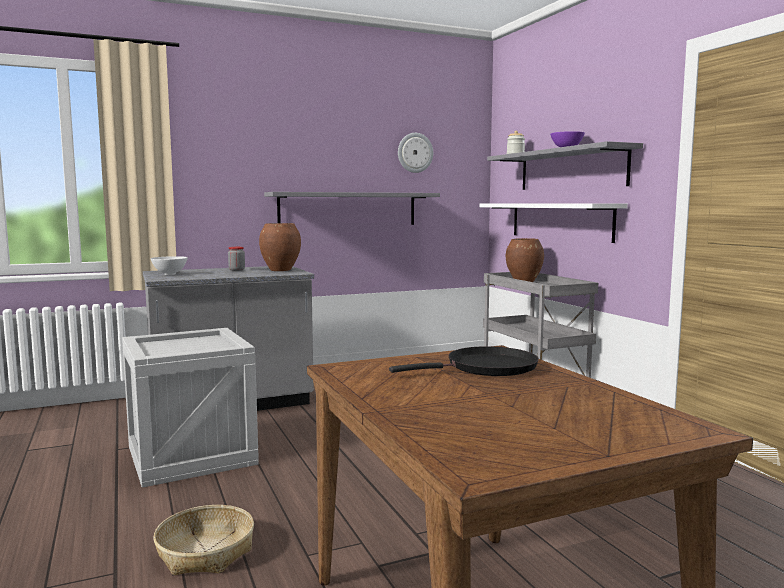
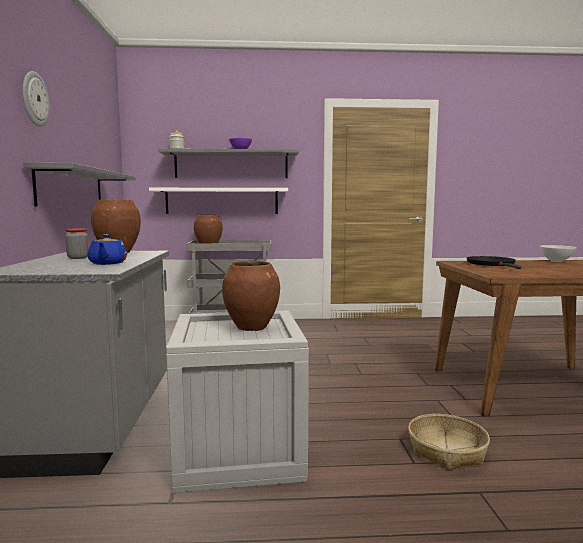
camera: 70 degrees left, 0 degrees up
(169, 274) = (56, 269): white bowl -> white bowl (556, 261)
(200, 348) = (252, 327): none -> brown vase
(202, 275) = (107, 263): none -> blue teapot
(415, 152) = (96, 136): wall clock -> wall clock (34, 99)

